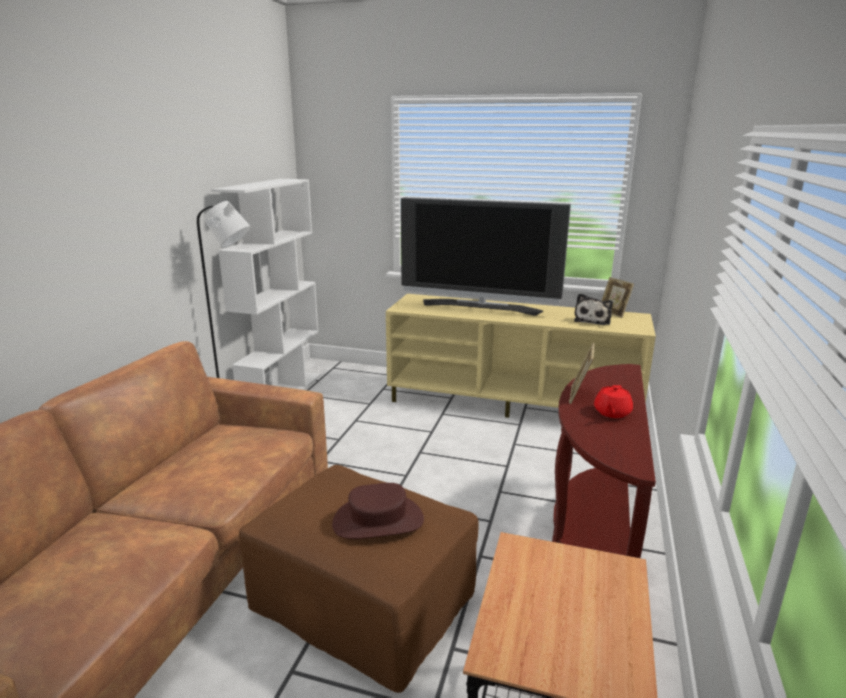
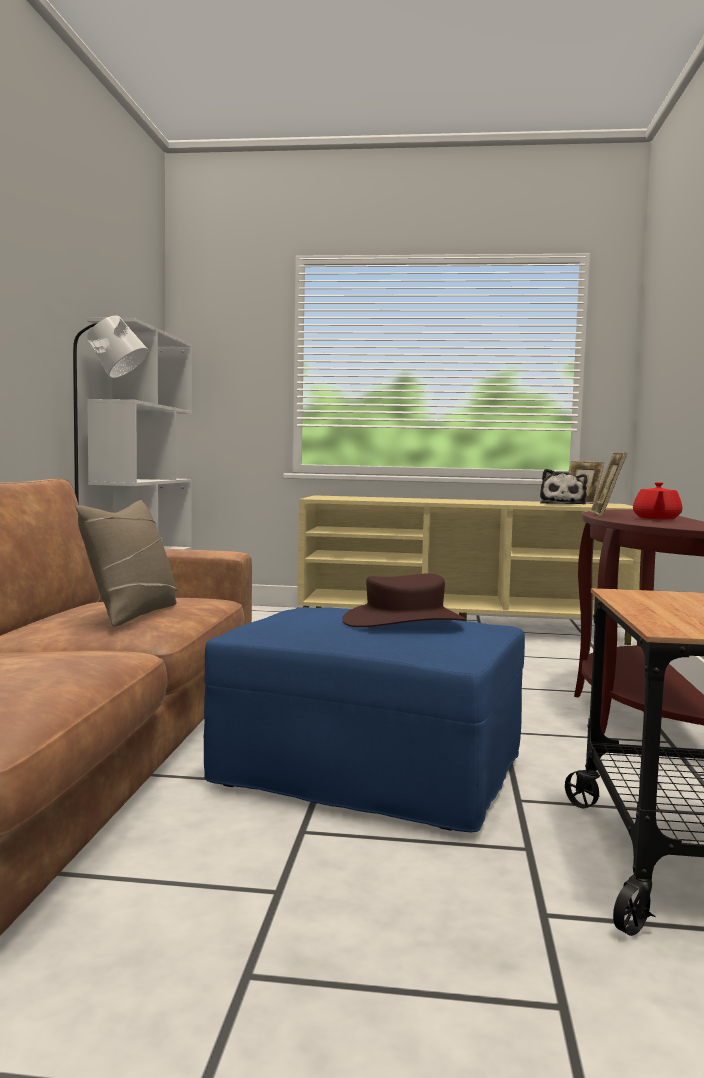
camera: 10 degrees left, 15 degrees down
(214, 472) = (132, 613): none -> beige pillow
(365, 602) = (371, 772): brown ottoman -> blue ottoman
(481, 307) = (418, 499): television -> none

